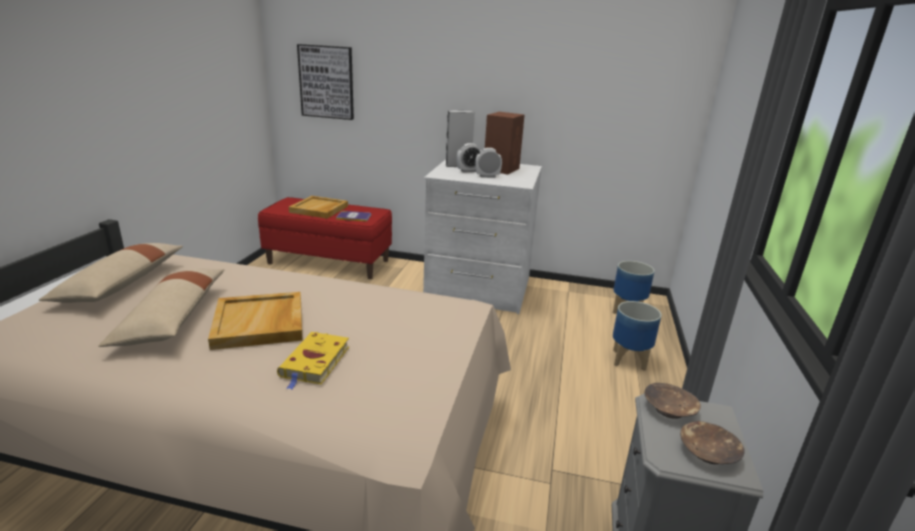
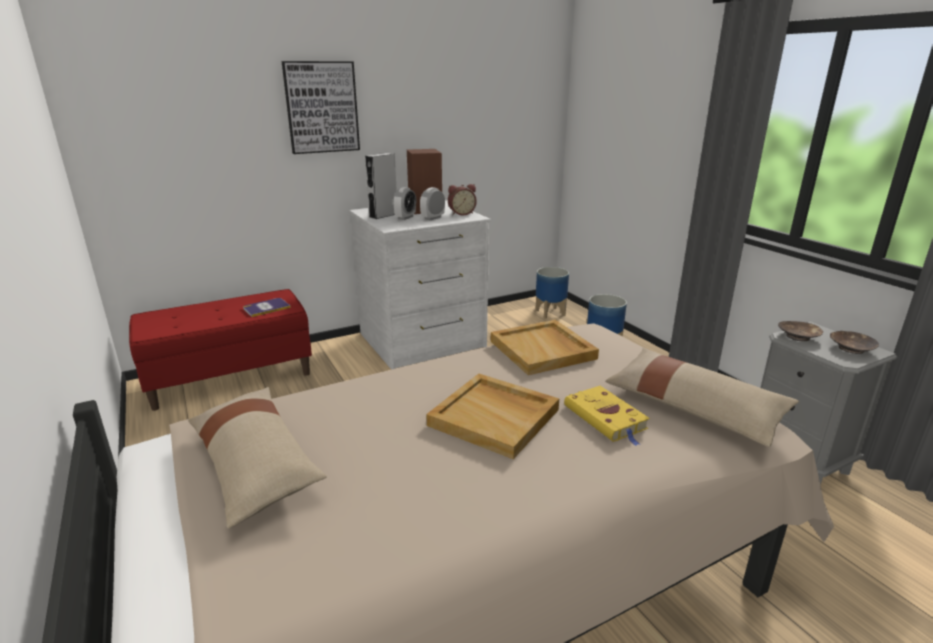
camera: 40 degrees left, 0 degrees up
(172, 318) = (407, 458): beige pillow -> beige pillow (694, 408)
(319, 209) = (208, 314): beige tray -> beige tray (543, 350)
(326, 82) = (170, 144): picture -> picture (322, 107)
(520, 179) = (461, 213): none -> alarm clock

